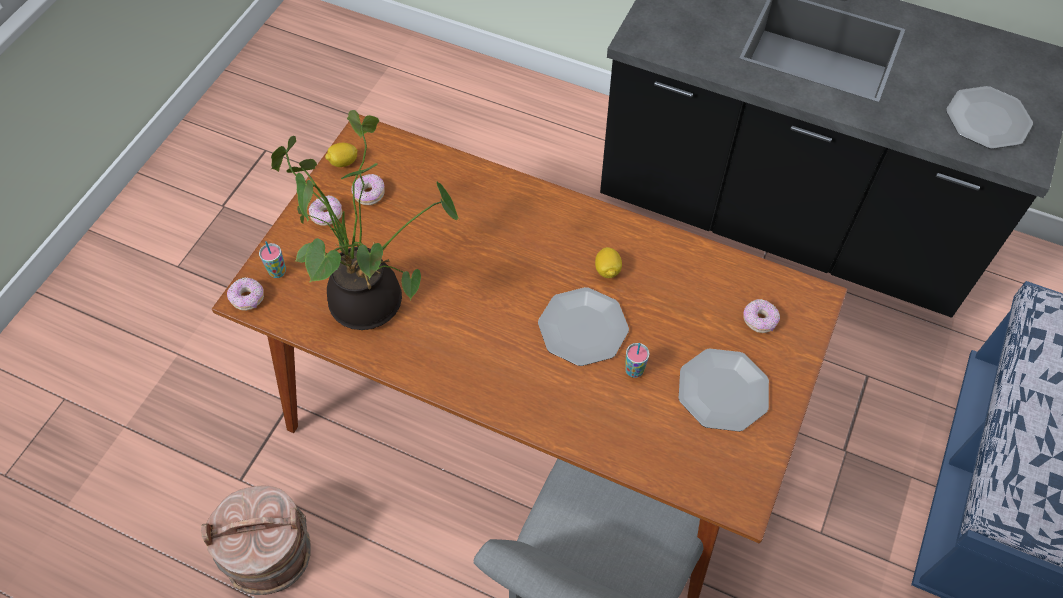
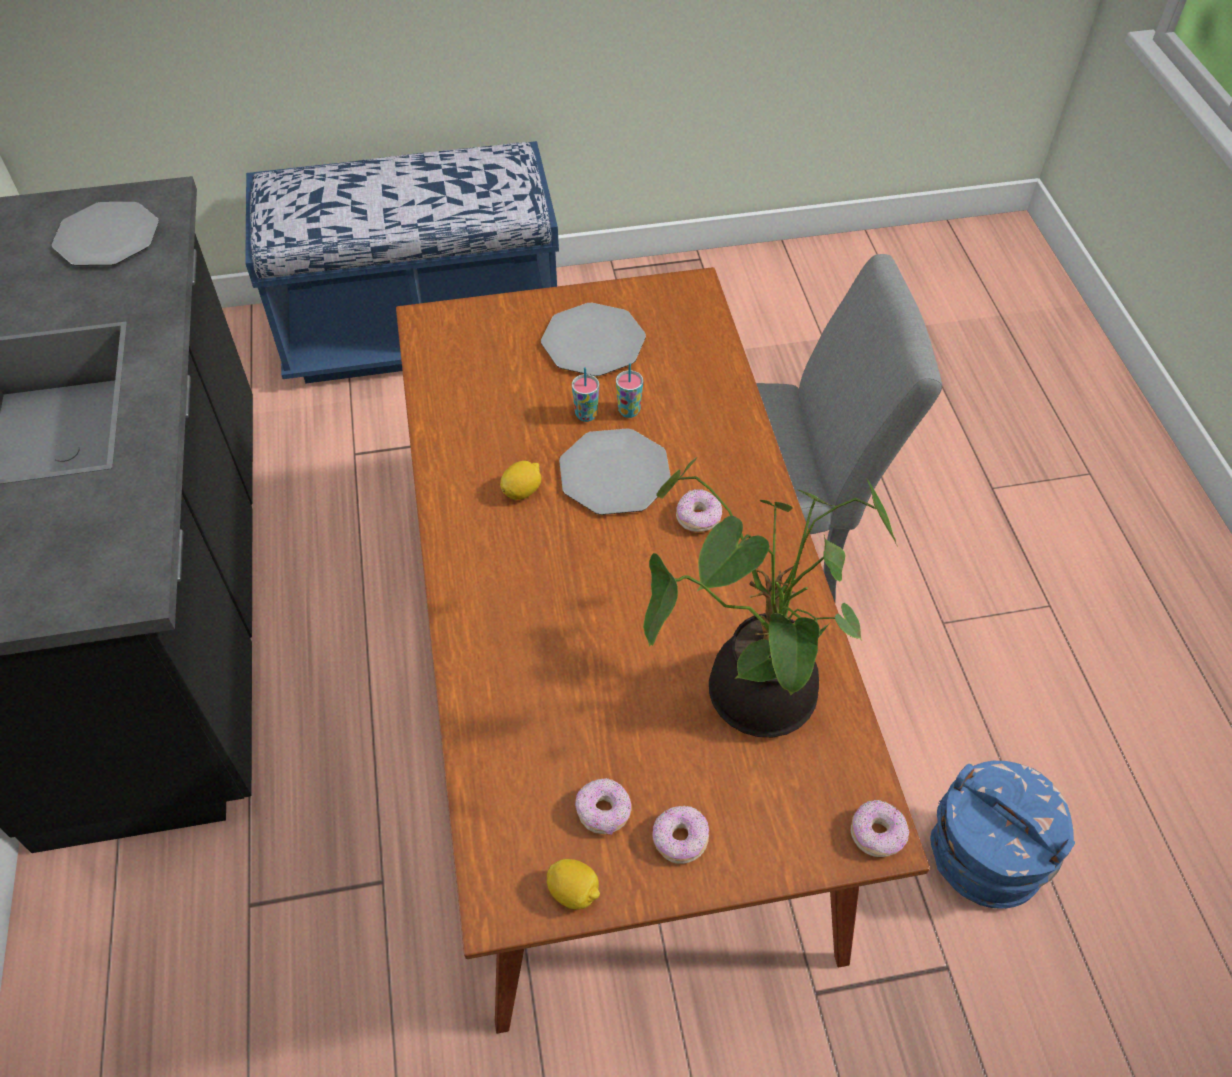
camera: 125 degrees left, 5 degrees down
(270, 554) = (983, 859): brown bucket -> blue bucket
(277, 272) = (811, 830): cup -> cup (586, 415)
(759, 320) = (488, 349): donut -> donut (698, 518)

